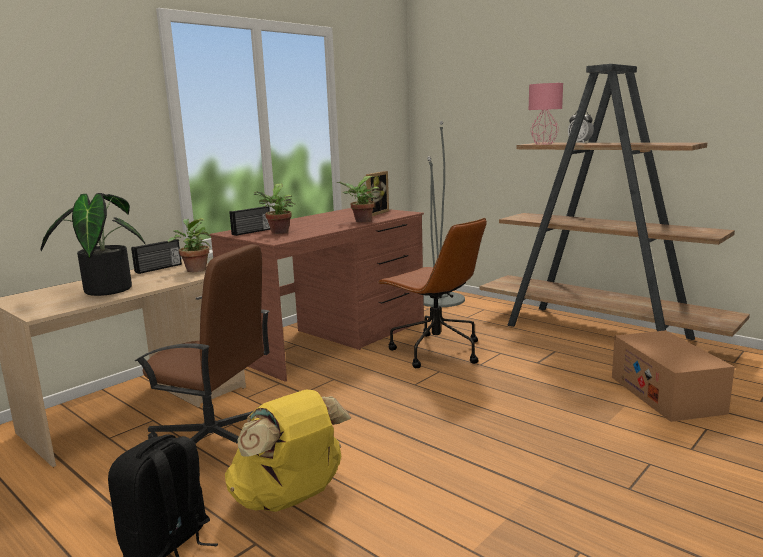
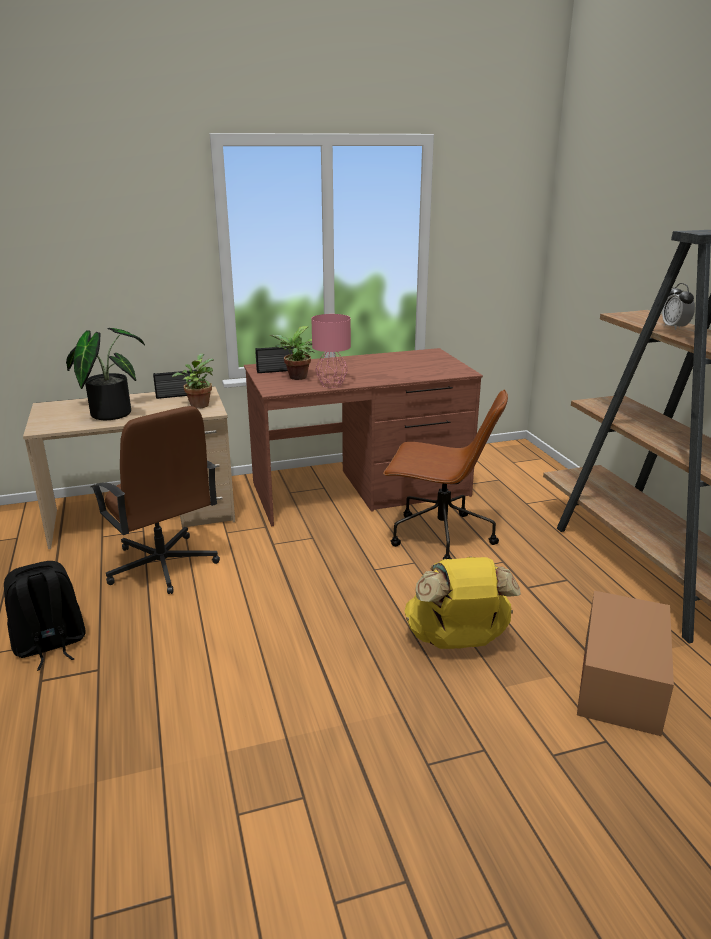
camera: 30 degrees right, 10 degrees up
(290, 499) = (156, 643): yellow backpack -> yellow backpack (457, 641)
(361, 221) = (395, 376): potted plant -> none
(374, 213) = (431, 365): picture frame -> none
(435, 351) = (439, 537): brown office chair -> brown office chair turned 60 degrees counterclockwise
(440, 300) = (525, 471): grey floor lamp -> none
(544, 144) = (632, 319): pink table lamp -> pink table lamp (331, 385)

